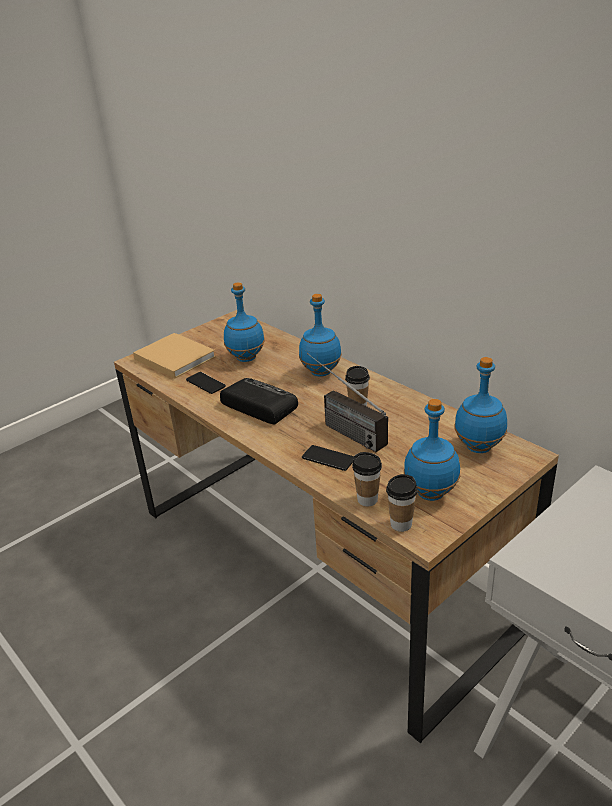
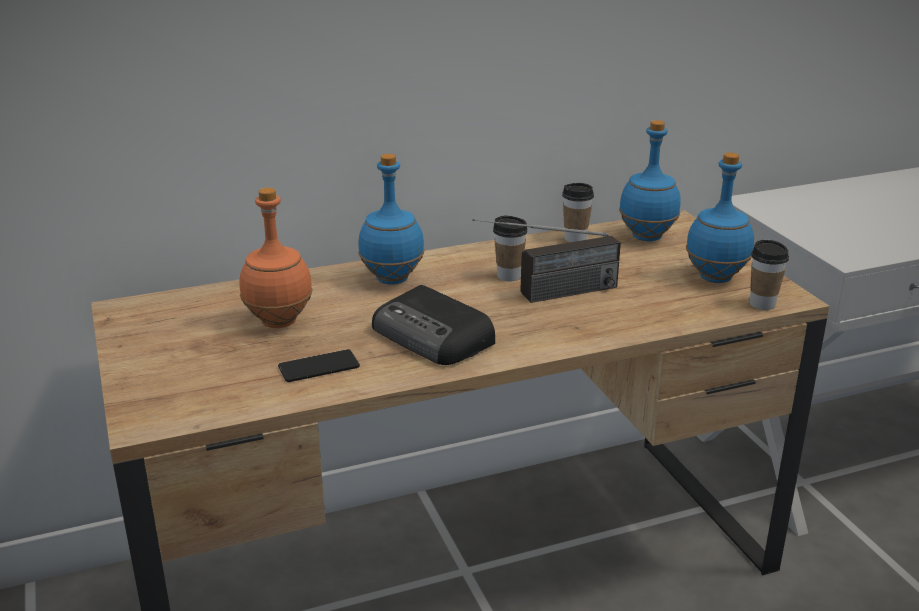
camera: 70 degrees left, 5 degrees down
(173, 357) = (185, 383): beige book -> none
(247, 358) = (279, 321): blue bottle -> orange bottle
(258, 405) = (433, 337): radio -> radio turned 105 degrees counterclockwise
(328, 458) = (609, 316): phone -> none
(367, 499) = (708, 311): cup -> cup (575, 238)

